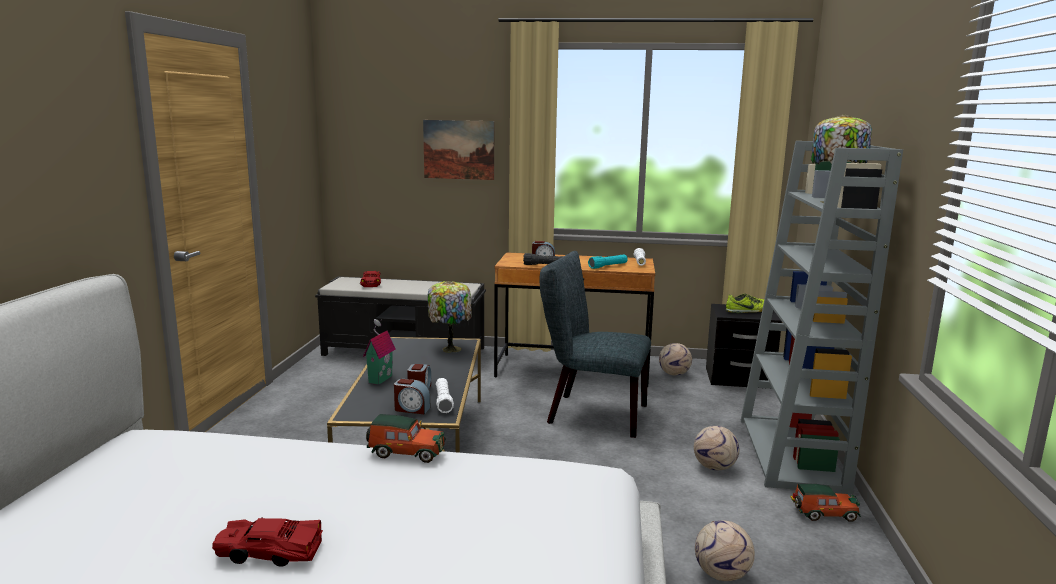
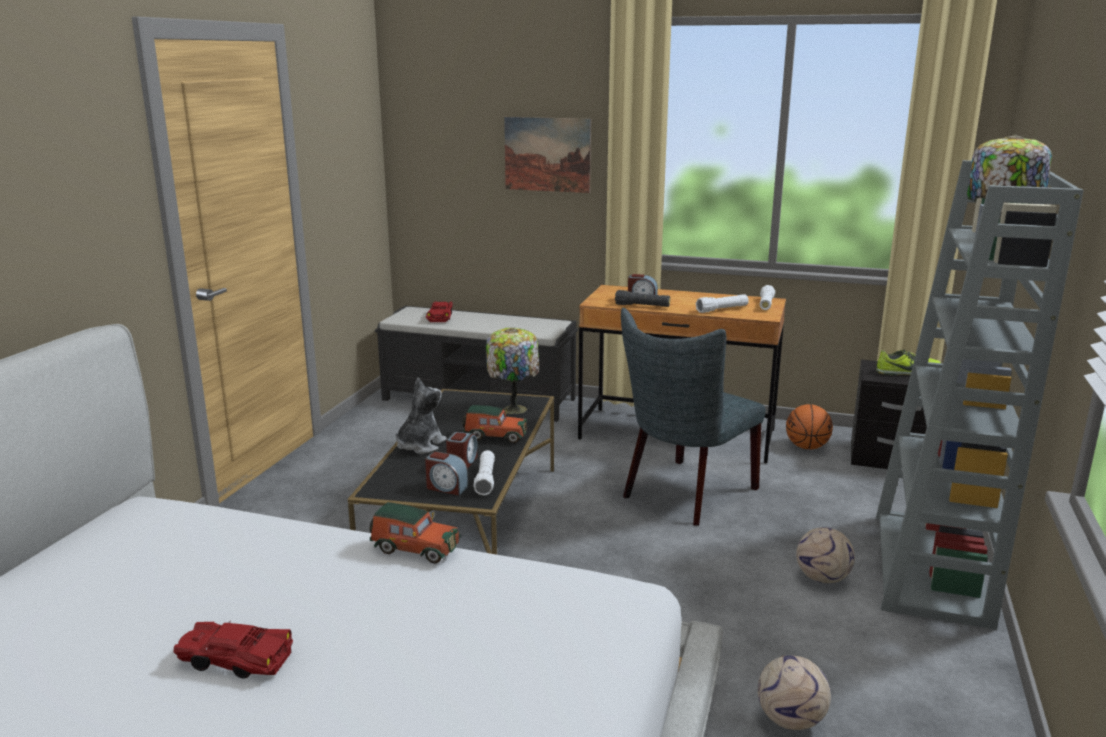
camera: 10 degrees right, 5 degrees up
(379, 379) = (420, 445): toy house -> plush toy
(590, 413) = (684, 495): grey chair -> grey chair turned 75 degrees counterclockwise
(608, 266) = (722, 309): turquoise flashlight -> white flashlight
(674, 374) = (807, 447): football -> basketball
(823, 513) = (947, 652): toy car -> toy car (494, 436)

